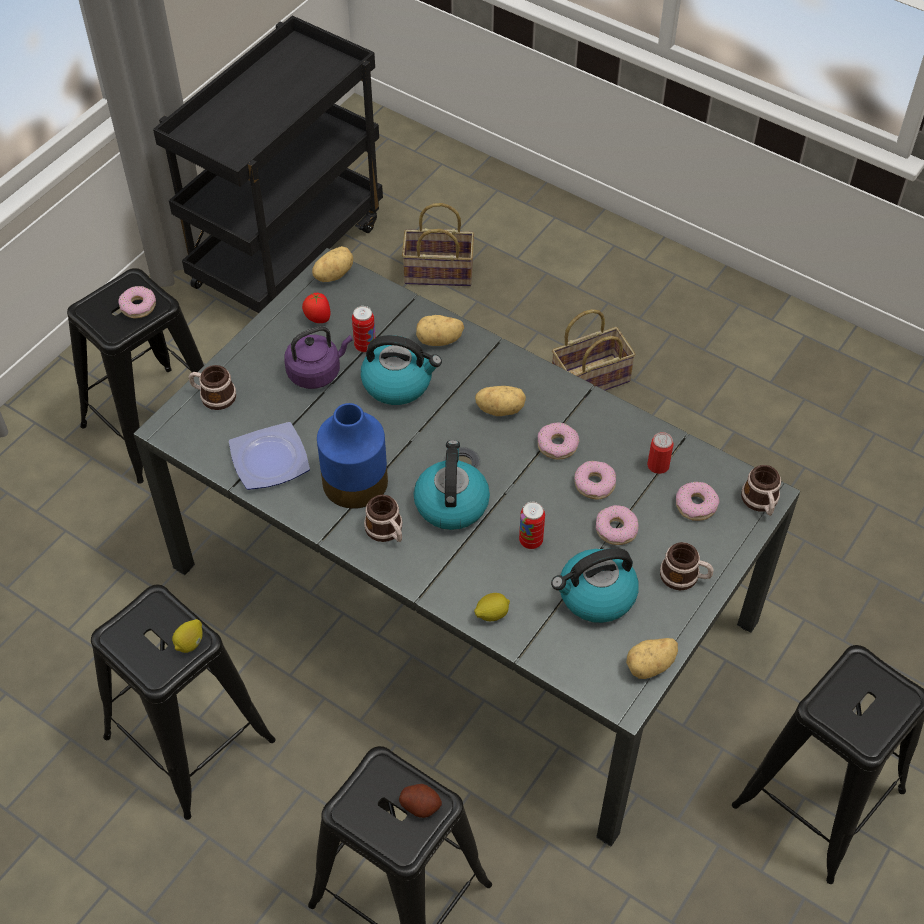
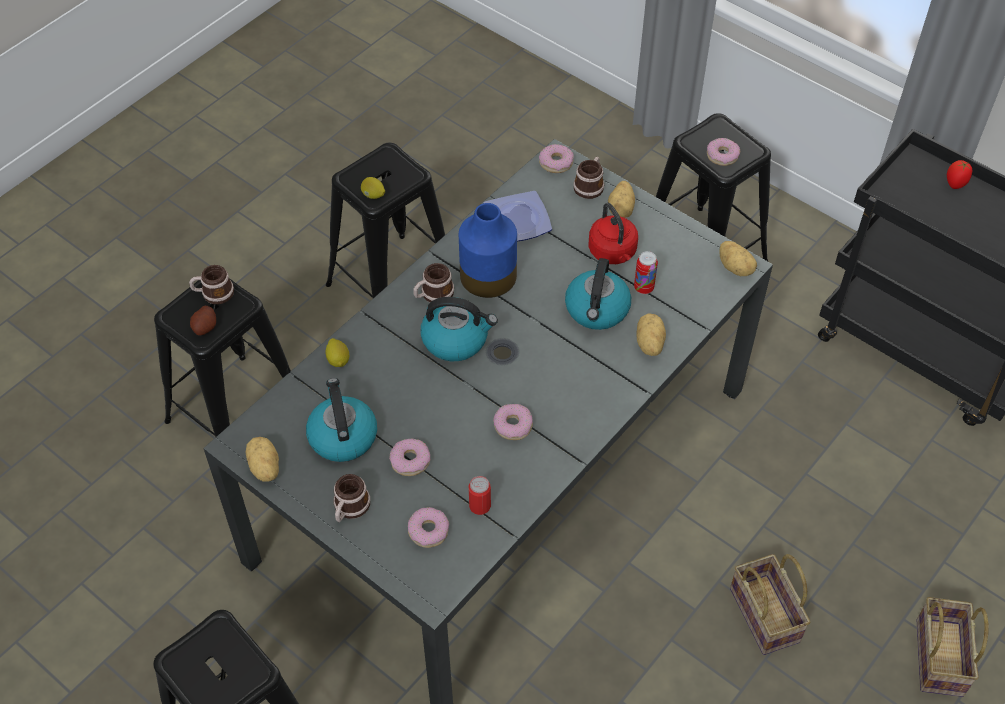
camera: 95 degrees right, 0 degrees up
(317, 319) = (678, 255): tomato -> tomato (955, 184)
(317, 372) = (613, 253): purple kettle -> red kettle
(436, 273) = (910, 481): basket -> basket (937, 655)
(500, 409) = (561, 385): potato -> potato (622, 209)
(531, 541) = (407, 394): can -> none
(594, 484) = (464, 450): donut -> donut (556, 163)
(761, 502) = (424, 589): mug -> mug (213, 293)

